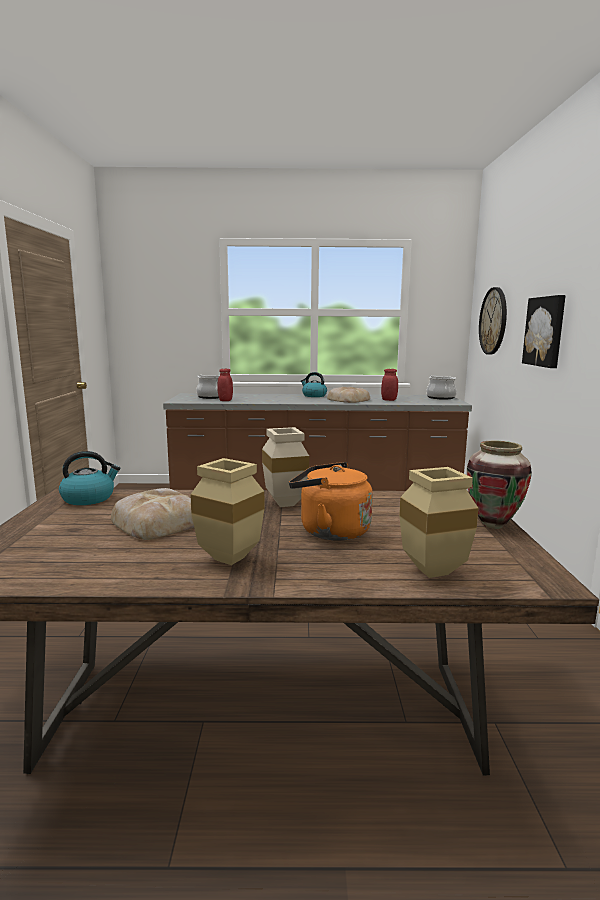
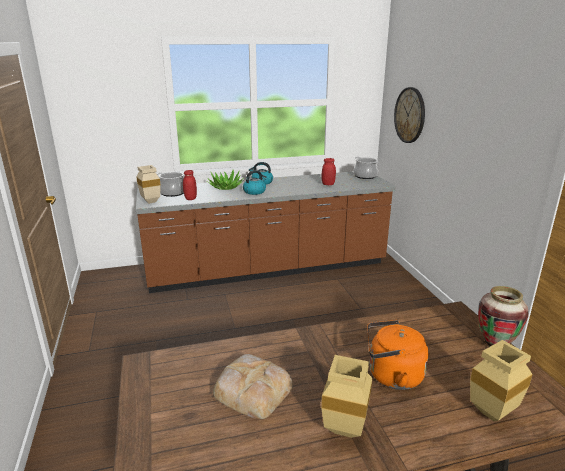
camera: 15 degrees left, 10 degrees up
(89, 498) = (167, 365): kettle -> kettle (254, 191)
(271, 396) = (225, 187): none -> potted plant
(282, 503) = (332, 343): beige vase -> beige vase (149, 201)
(348, 400) = (295, 187): bread -> none
(545, 331) = (468, 141): picture -> none

